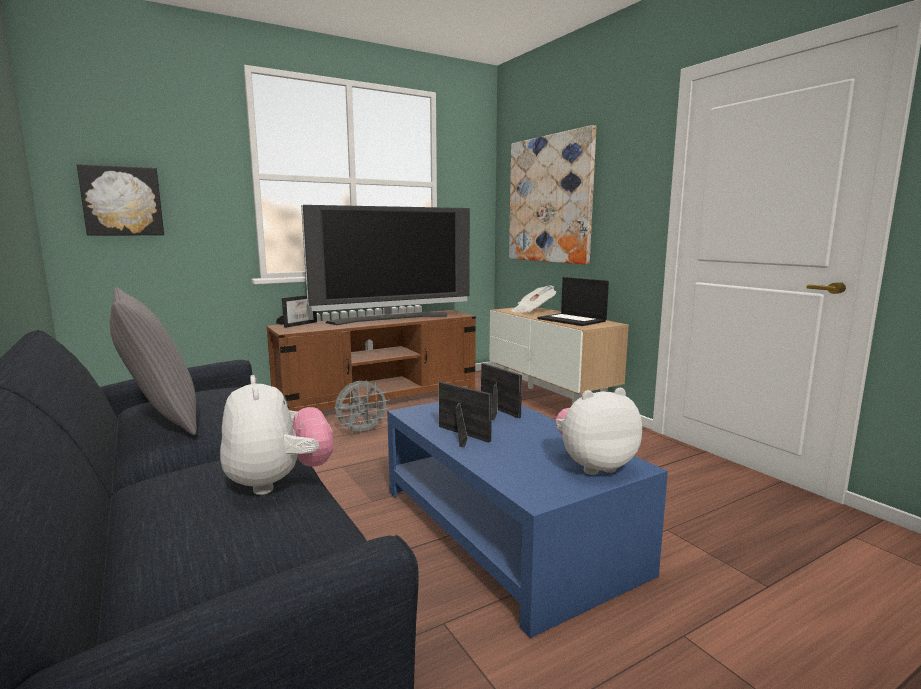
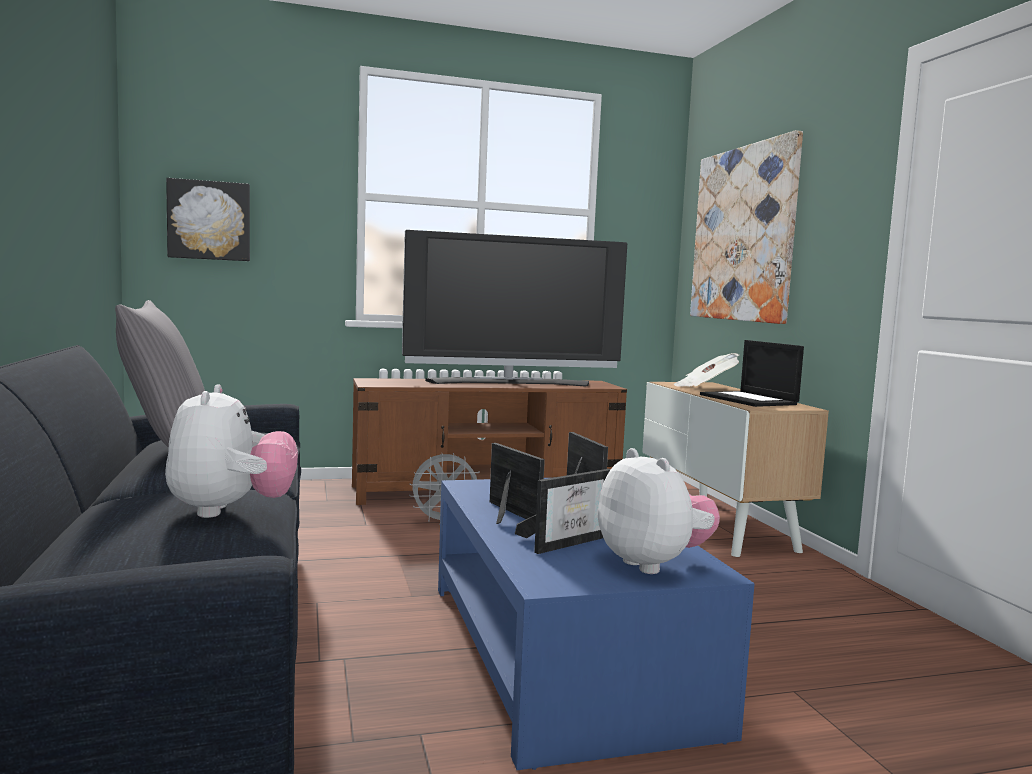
camera: 15 degrees right, 5 degrees down
(298, 324) = (391, 379): picture frame -> picture frame (567, 541)
(593, 466) = (653, 564): plush toy -> plush toy turned 60 degrees clockwise

